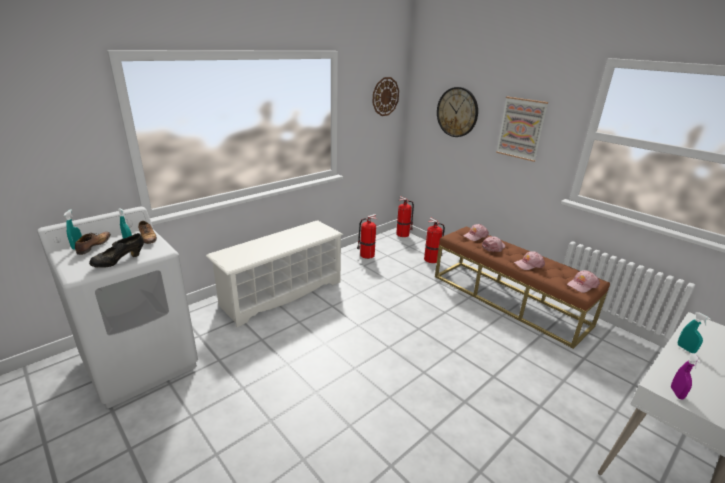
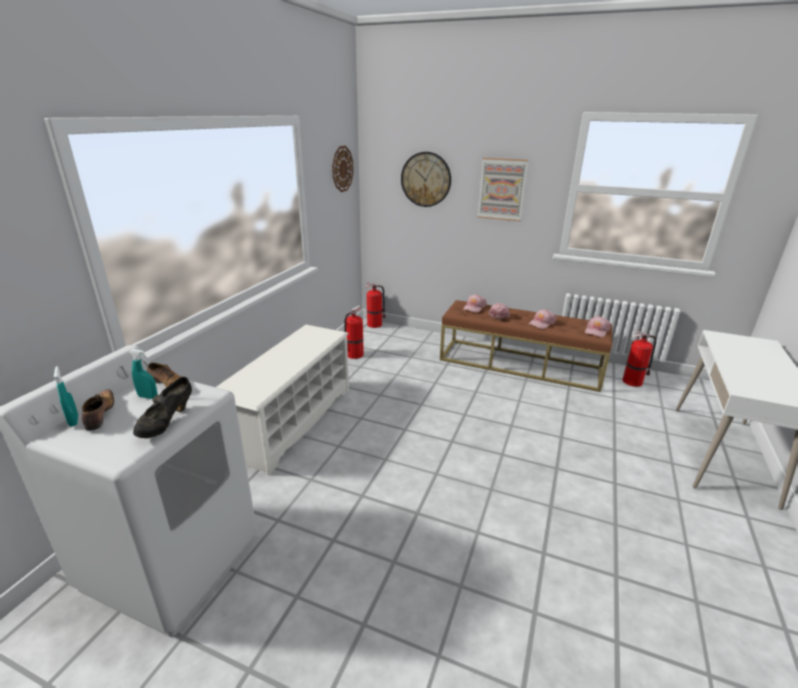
camera: 25 degrees left, 0 degrees up
(432, 259) = (423, 343): fire extinguisher -> fire extinguisher (633, 381)
(676, 393) = (757, 393): purple spray bottle -> none
(685, 349) = (729, 358): turquoise spray bottle -> none

